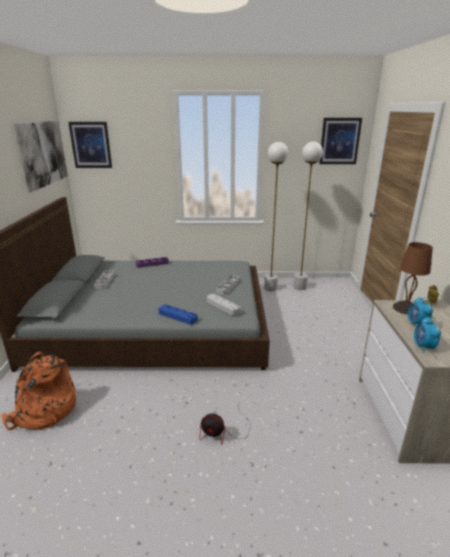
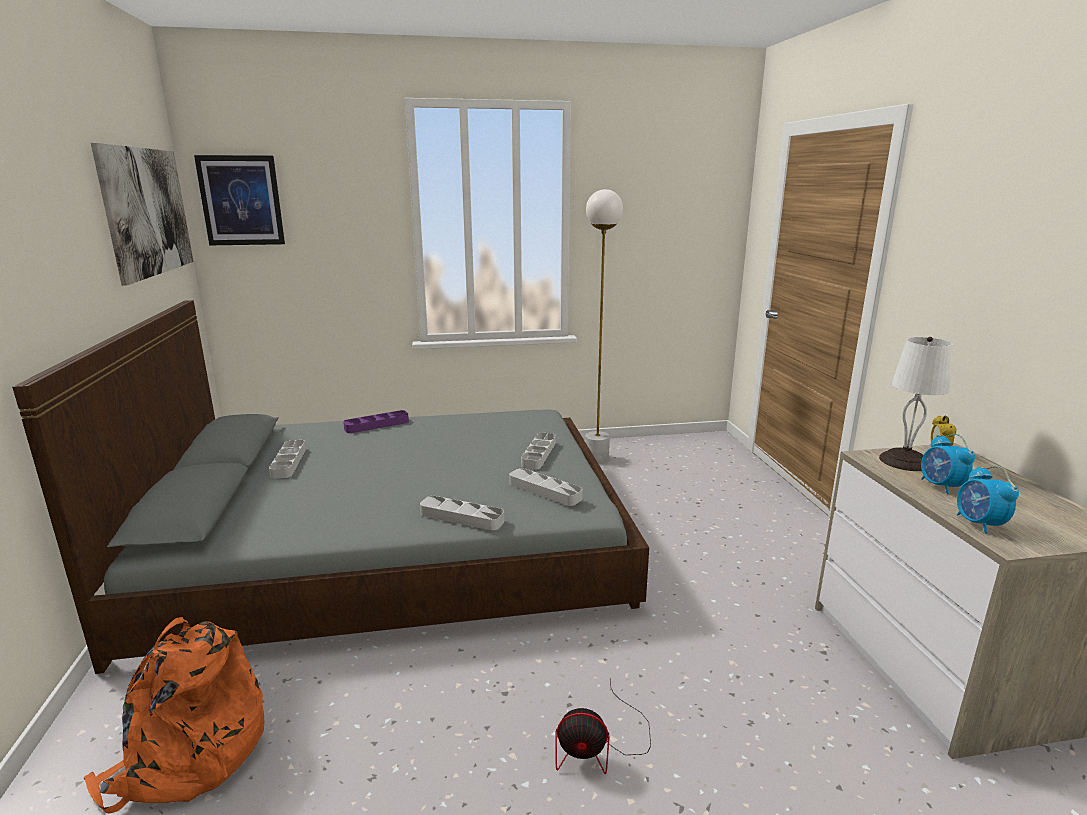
camera: 10 degrees left, 5 degrees down
(177, 316) = (461, 517): blue tray -> grey tray
(300, 287) = (648, 452): white floor lamp -> none
(339, 141) = (701, 191): picture -> none
(405, 308) = (903, 461): brown table lamp -> white table lamp

